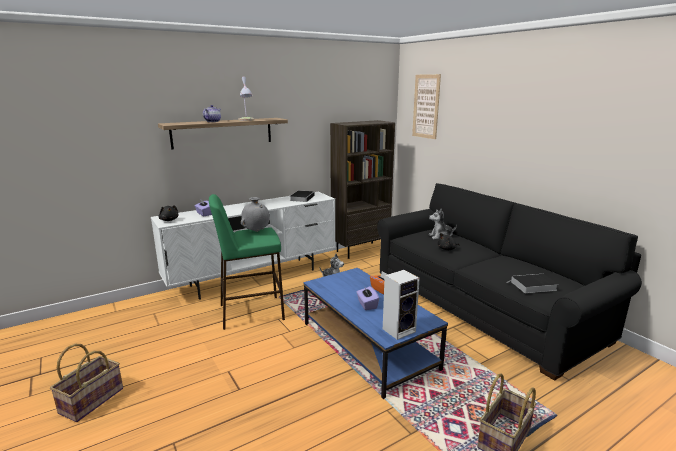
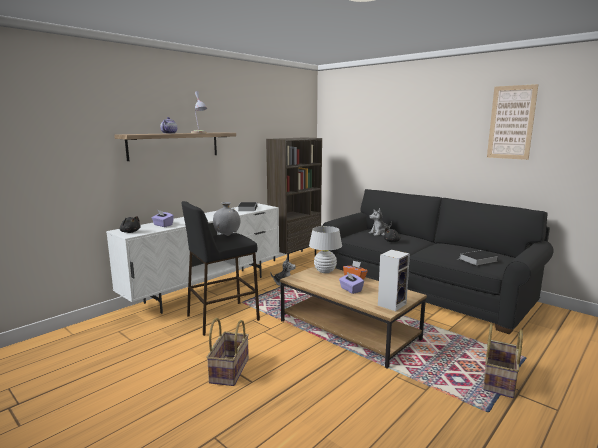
camera: 15 degrees left, 5 degrees down
(91, 400) = (98, 417): basket -> basket (229, 370)
(251, 312) = (222, 318): green stool -> black stool
(356, 277) = (325, 271): none -> white table lamp
(368, 345) = (348, 330): blue coffee table -> brown coffee table
(426, 106) = (347, 124): picture -> picture (511, 122)

